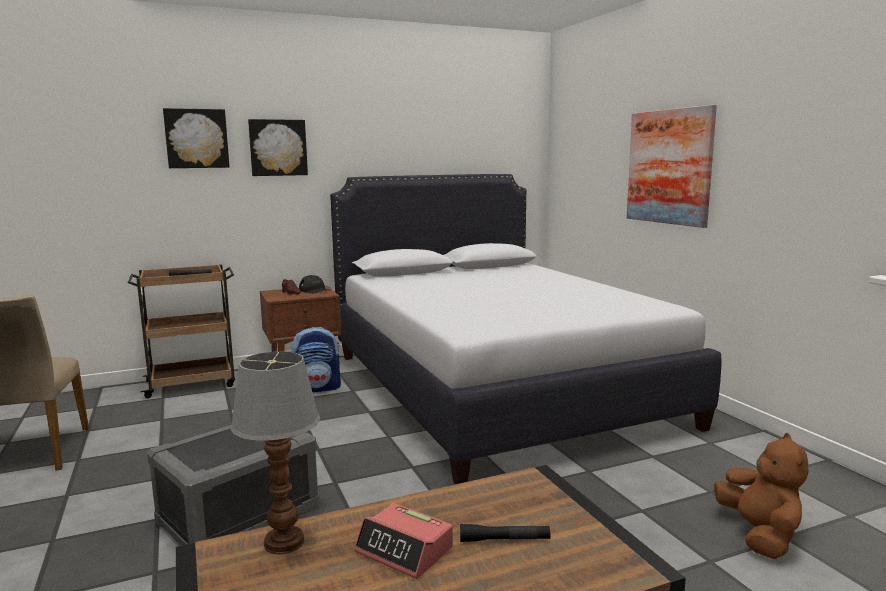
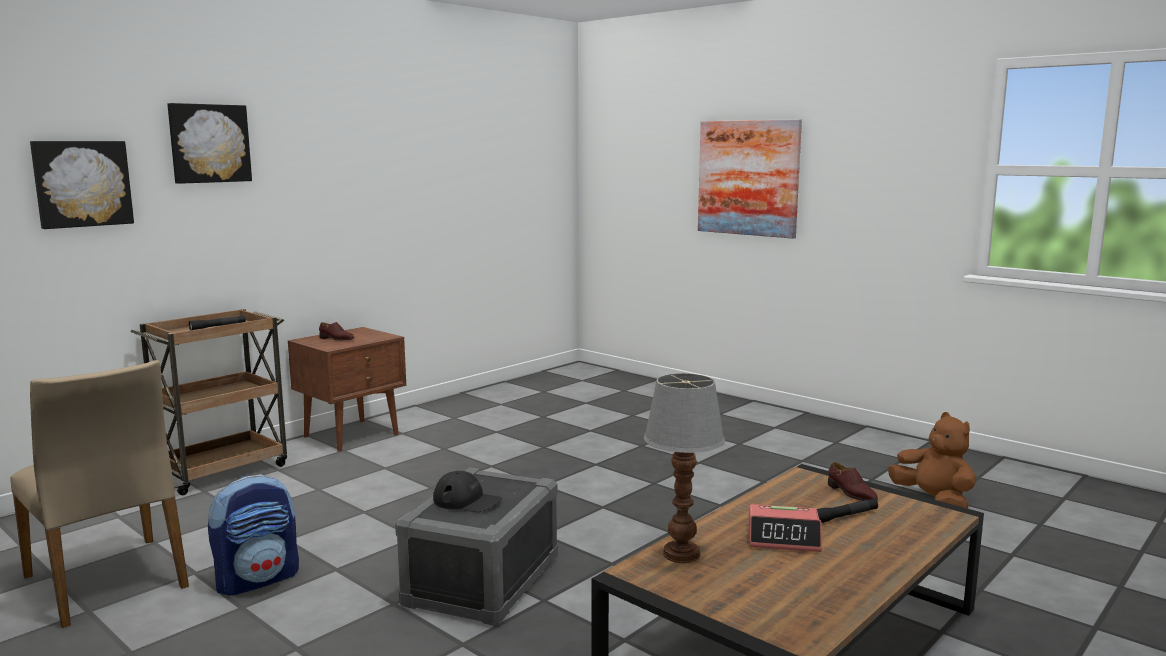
camera: 25 degrees left, 0 degrees up
(278, 147) = (305, 154): picture -> picture (82, 183)
(314, 290) = (360, 333): black cap -> black cap (467, 501)
(317, 388) = (398, 452): backpack -> backpack (258, 580)
(495, 387) = (597, 424): white bed -> none
(551, 512) = (851, 493): none -> brown shoe

